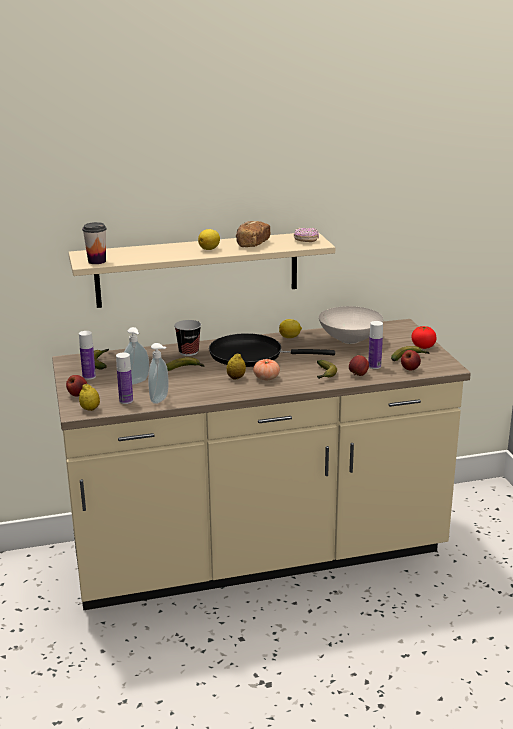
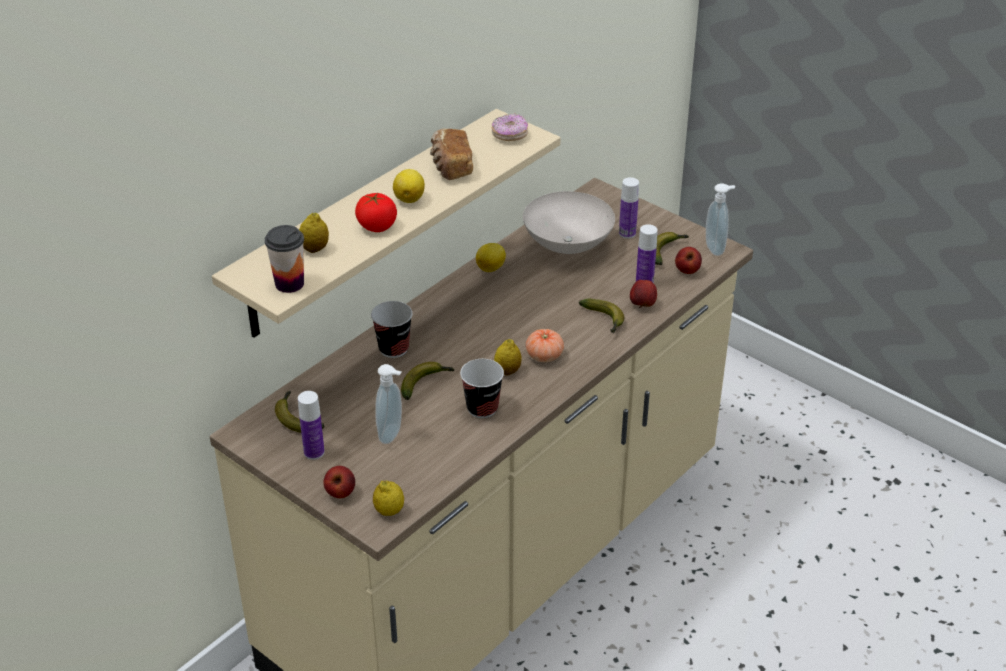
camera: 35 degrees left, 15 degrees up
(126, 401) = (418, 474): bottle -> bottle (627, 233)
(130, 254) = (314, 249): none -> lemon
(161, 399) = (460, 452): soap dispenser -> soap dispenser (716, 248)
(199, 387) = (482, 408): none -> cup
(251, 355) = (481, 321): black frying pan -> none
(423, 346) = (661, 224): tomato -> tomato (377, 226)

